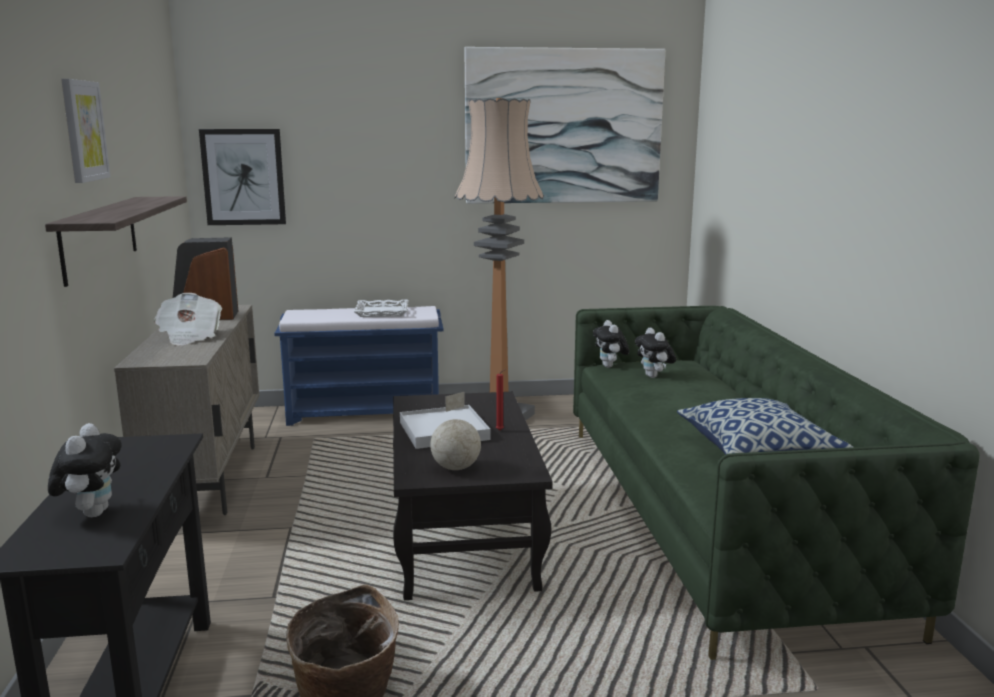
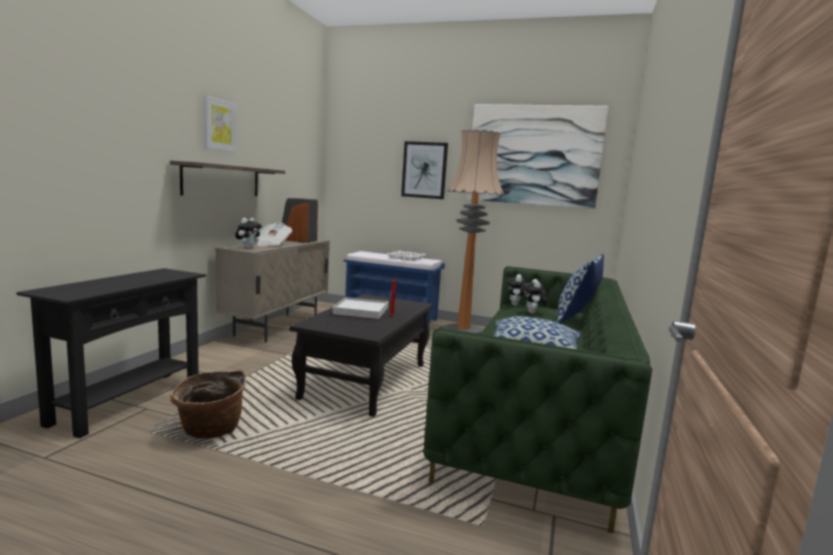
camera: 25 degrees right, 5 degrees down
(92, 513) = (98, 285): plush toy -> plush toy (248, 248)
(243, 177) = (349, 175): picture -> picture (424, 170)
(456, 468) = (337, 325): globe -> none
(713, 375) = (576, 319): none -> pillow

